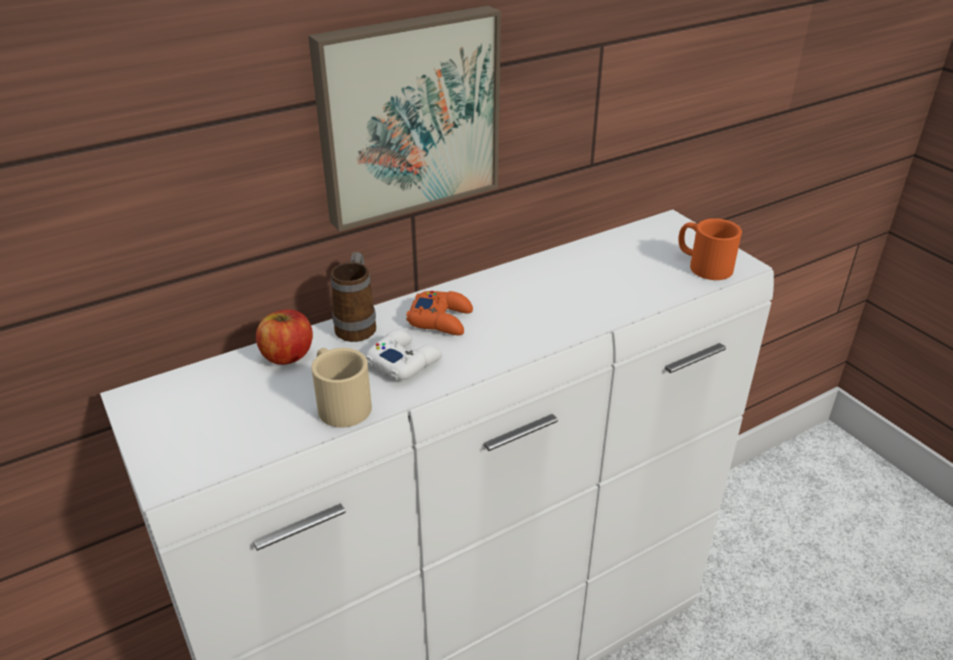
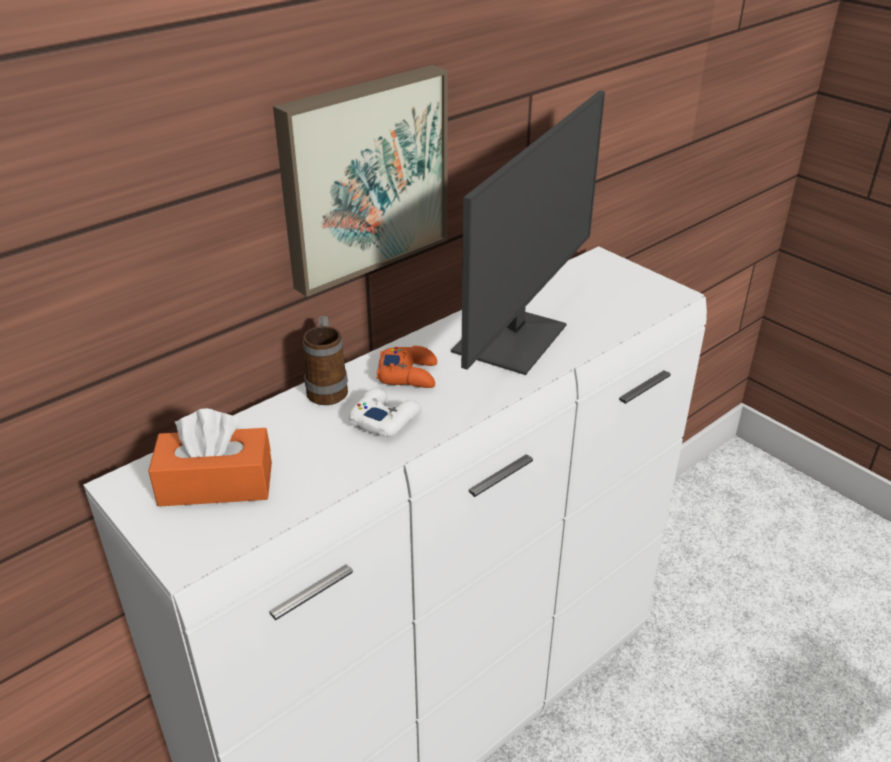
camera: 10 degrees left, 0 degrees up
(221, 407) = (216, 484): none -> orange tissue box
(287, 355) = (266, 425): apple -> none
(339, 402) = (334, 465): beige mug -> none
(557, 295) = (513, 339): none -> monitor
(702, 265) = (641, 298): orange mug -> none

